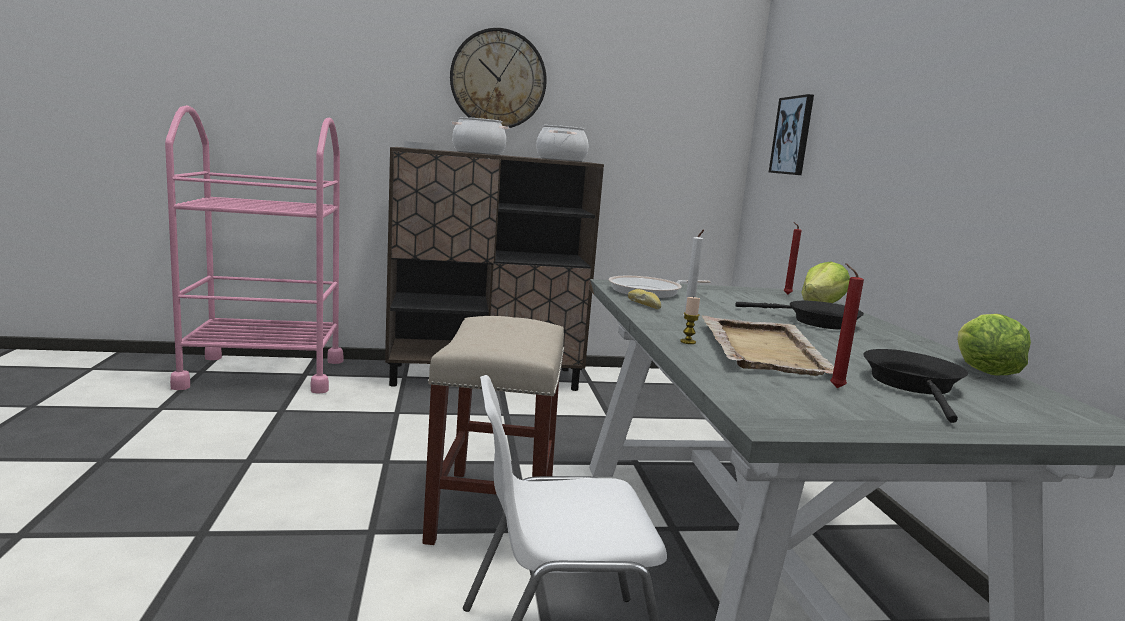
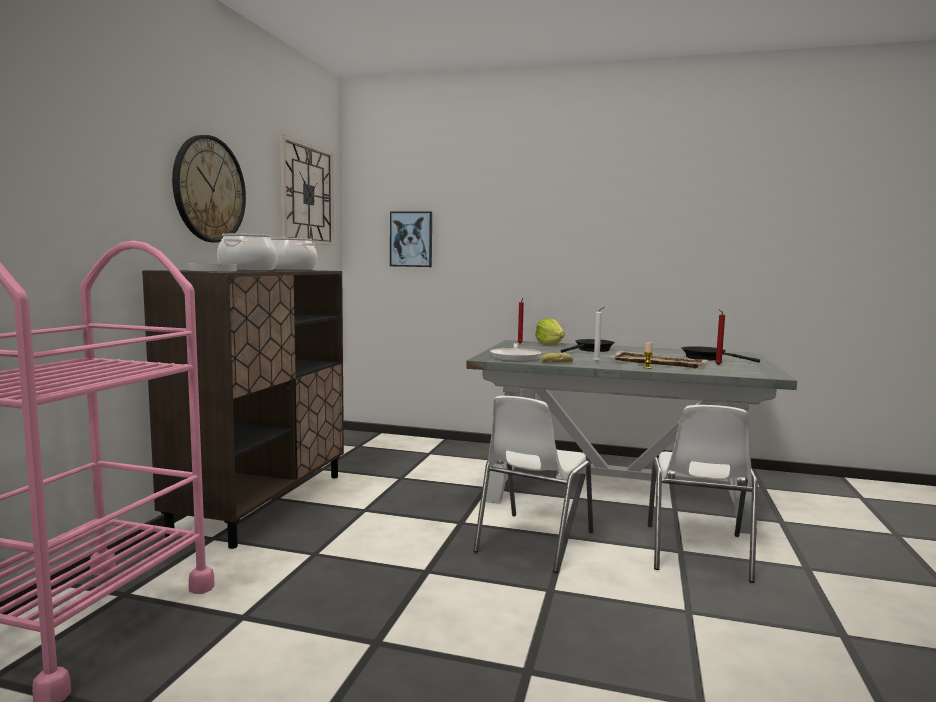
camera: 65 degrees left, 5 degrees down
(493, 509) = (532, 542): beige stool -> white chair
(670, 81) = (307, 194): none -> wall clock
(983, 372) = (679, 350): lettuce -> none

